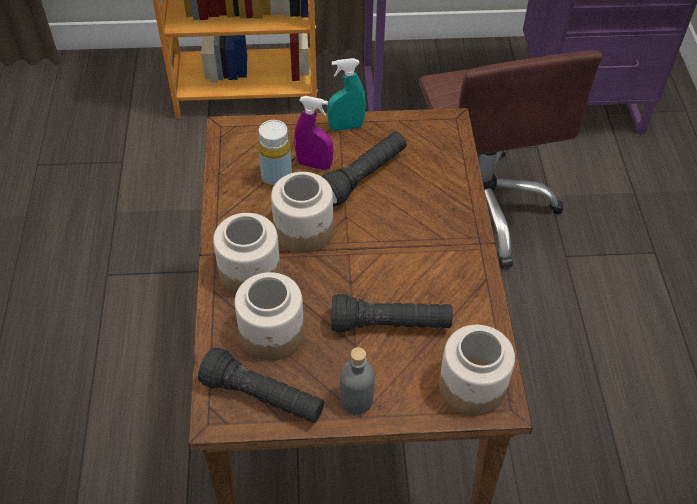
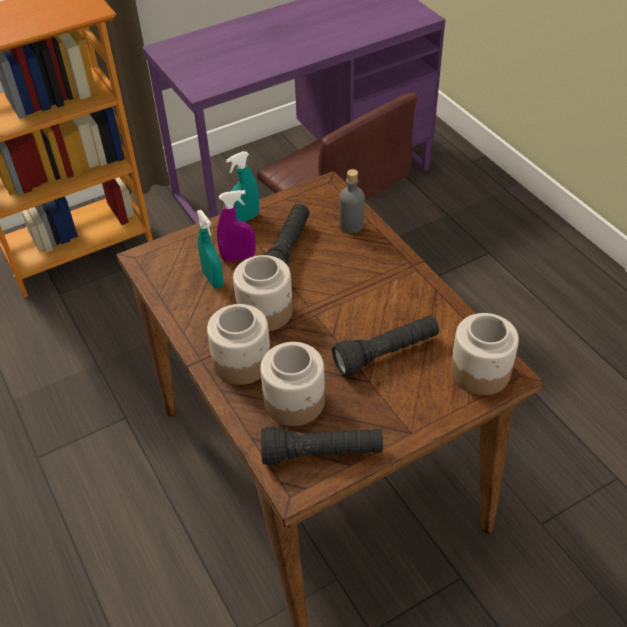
camera: 25 degrees left, 5 degrees down
(276, 177) = (213, 279): yellow bottle -> turquoise spray bottle
(356, 400) = (399, 421): grey bottle -> grey bottle (351, 225)

